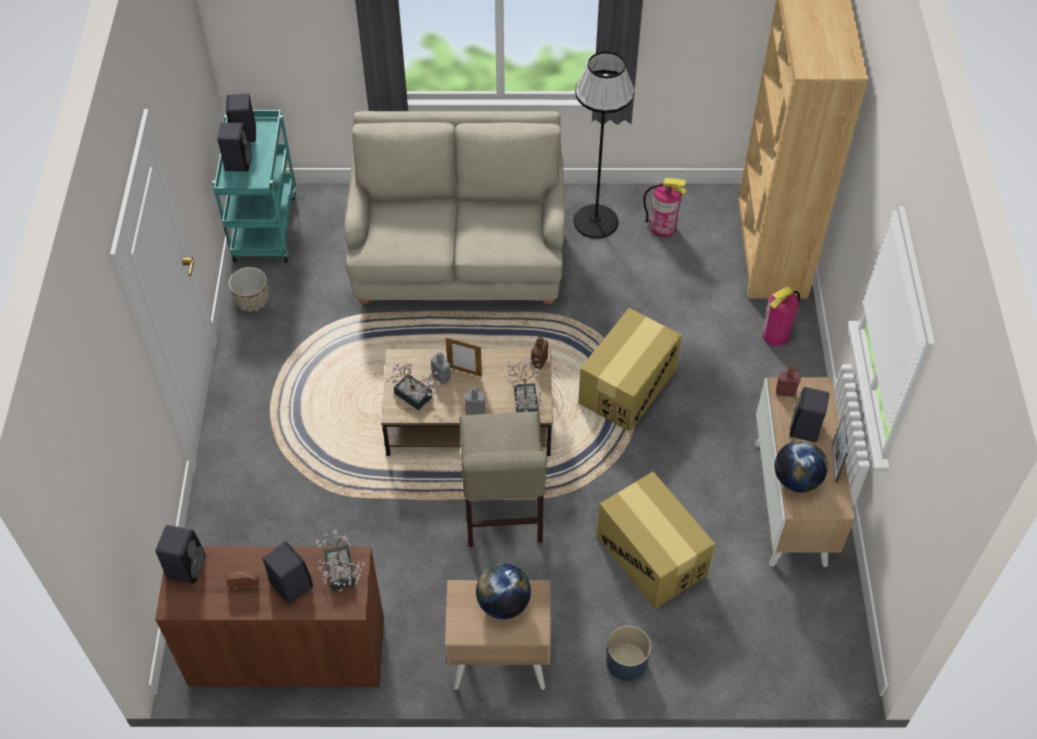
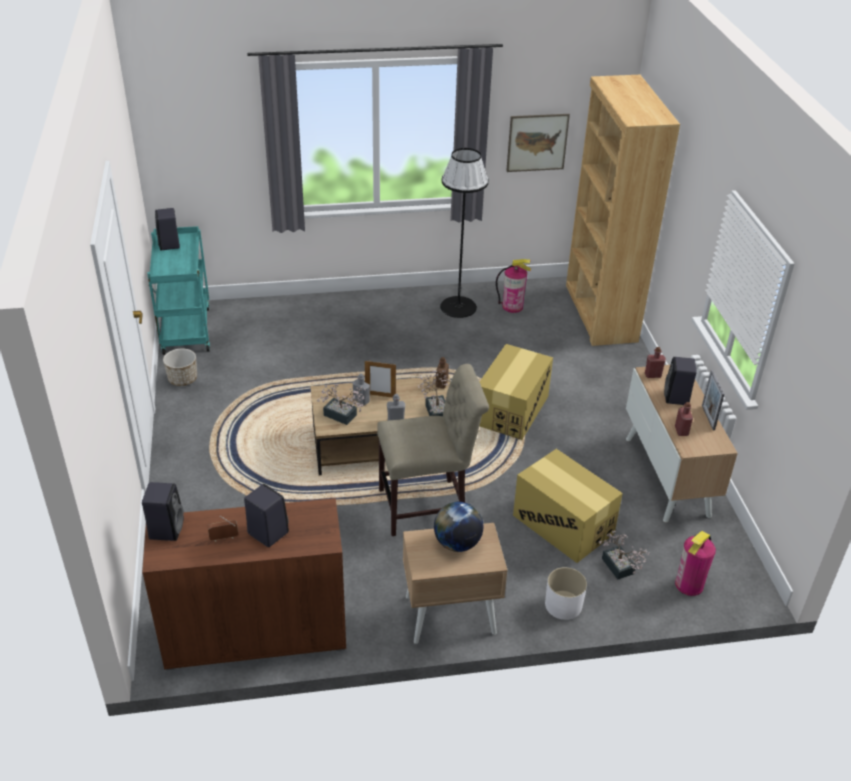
camera: 10 degrees left, 15 degrees down
(238, 161) = (167, 261): black speaker -> none
(341, 575) = (312, 521): potted plant -> potted plant (619, 569)
(459, 257) = (353, 337): beige sofa -> none
(502, 513) = (428, 506): beige chair -> beige chair turned 90 degrees counterclockwise
(626, 662) = (563, 605): blue planter -> white planter
(708, 38) = (537, 142): none -> picture
(775, 335) = (620, 367): fire extinguisher -> fire extinguisher (689, 584)
(796, 479) = (681, 431): globe -> red bottle

